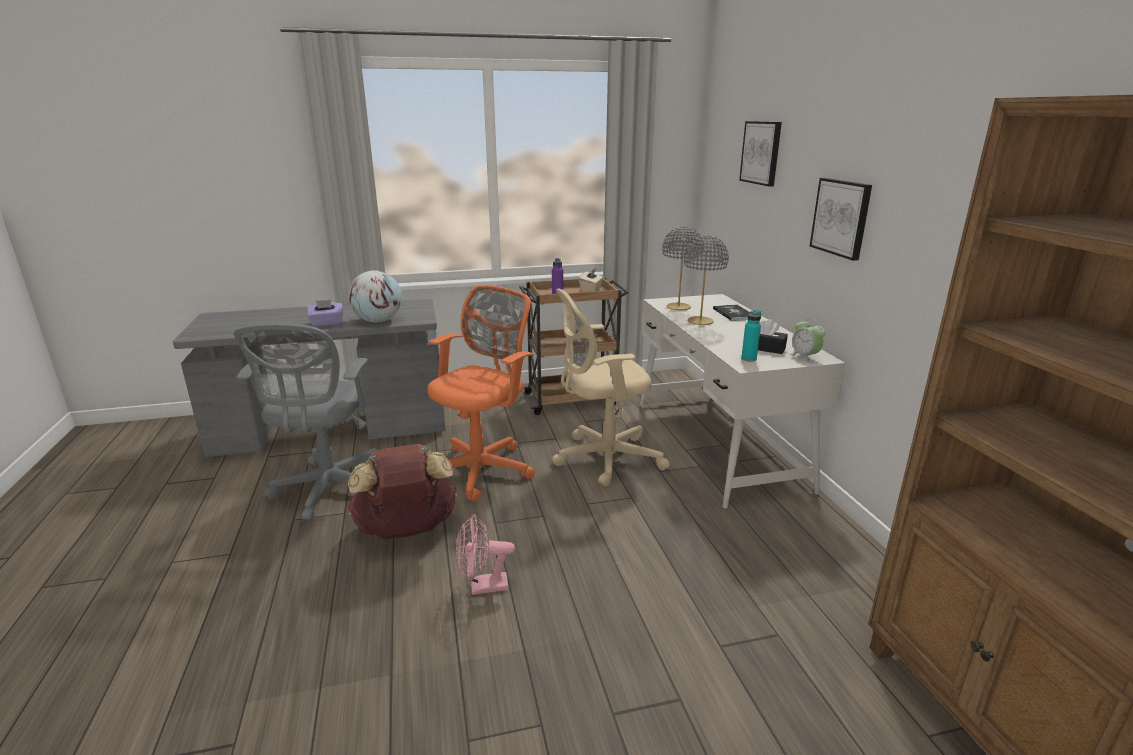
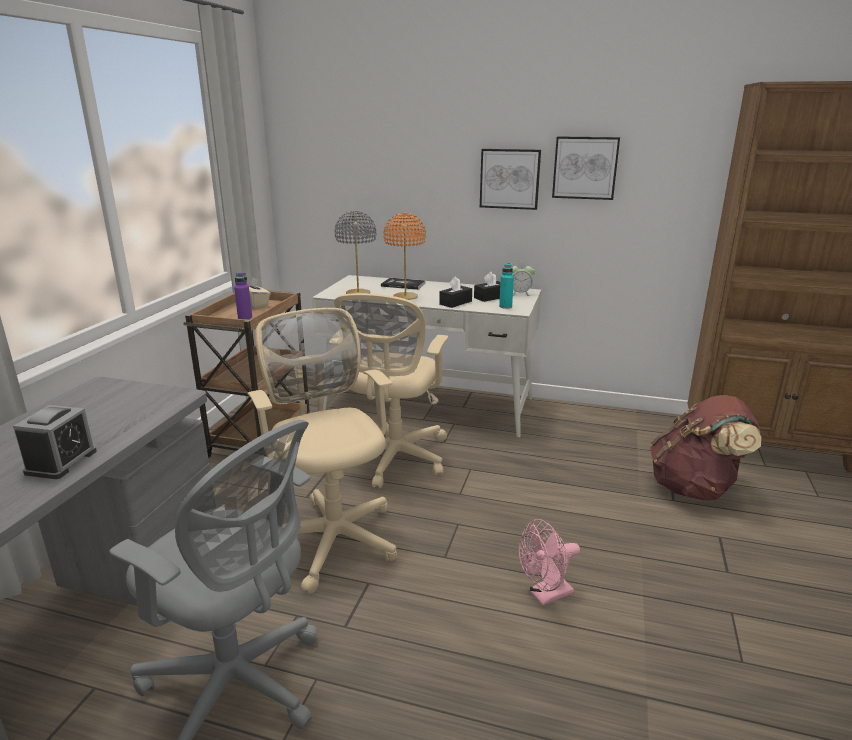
camera: 60 degrees left, 0 degrees up
(327, 324) = (61, 462): purple tissue box -> alarm clock
(378, 321) = (127, 423): globe -> none
(407, 531) = (407, 626): brown backpack -> brown backpack (695, 488)
(482, 469) = (333, 535): orange office chair -> beige office chair
(482, 587) = (545, 595): pink fan -> pink fan turned 45 degrees clockwise
(700, 322) = (405, 297): grey table lamp -> orange table lamp
(720, 340) = (455, 303): none -> black tissue box
(761, 153) = (382, 132): picture -> picture (585, 168)

